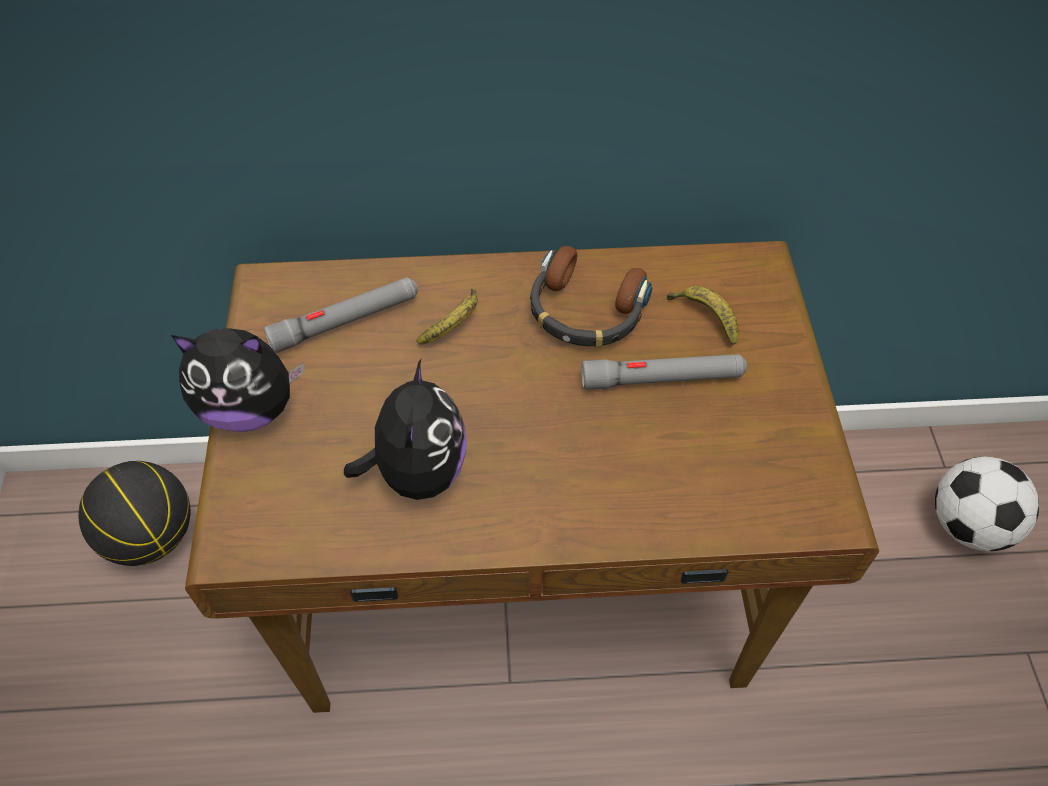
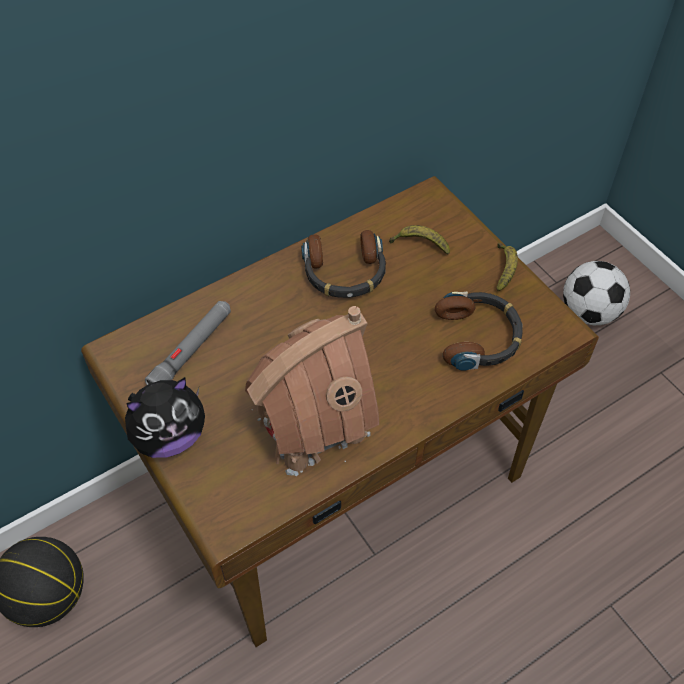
camera: 30 degrees left, 0 degrees up
(418, 471) = (311, 421): plush toy -> toy house
(454, 324) = (267, 318): banana -> banana (504, 270)
(662, 379) = (419, 294): grey flashlight -> none
(703, 469) = (478, 337): none -> headphones

